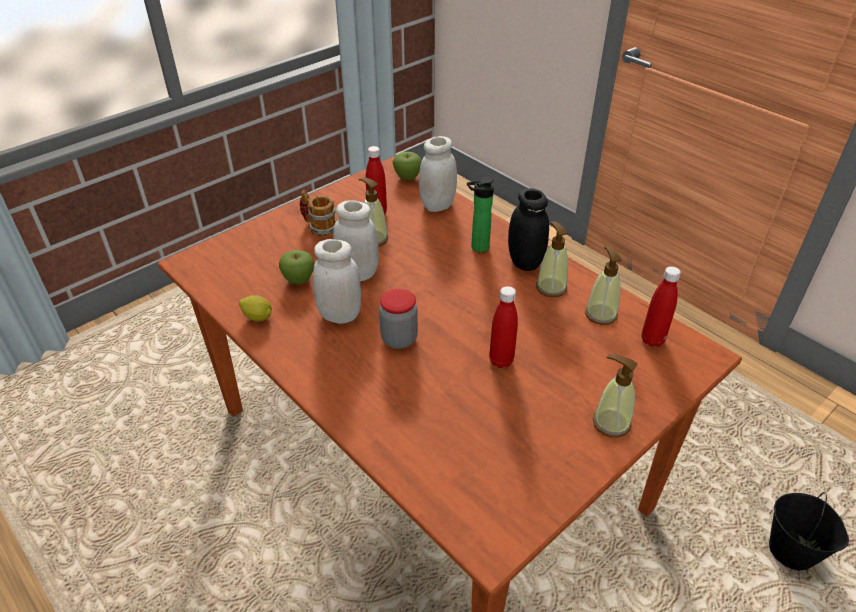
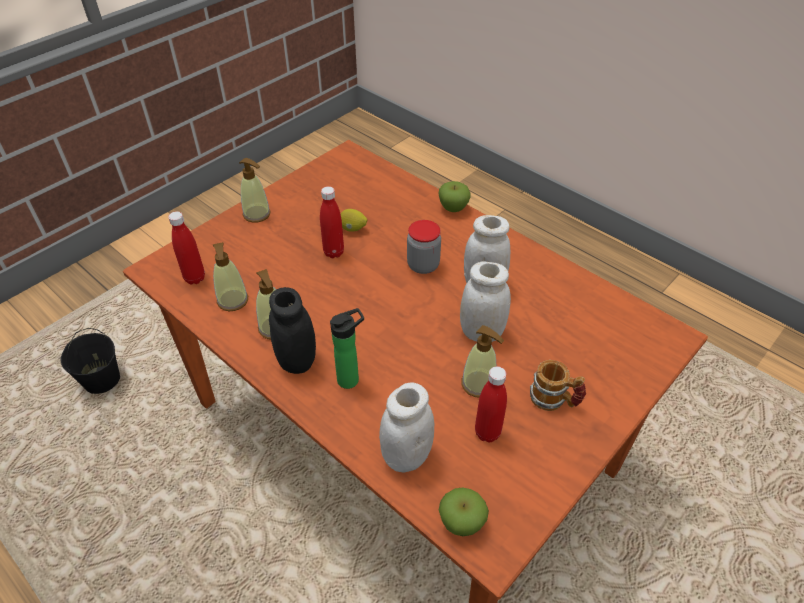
camera: 175 degrees right, 5 degrees up
(258, 317) = (558, 277): lemon -> lemon (352, 229)
(299, 280) = (541, 320): apple -> apple (453, 208)

